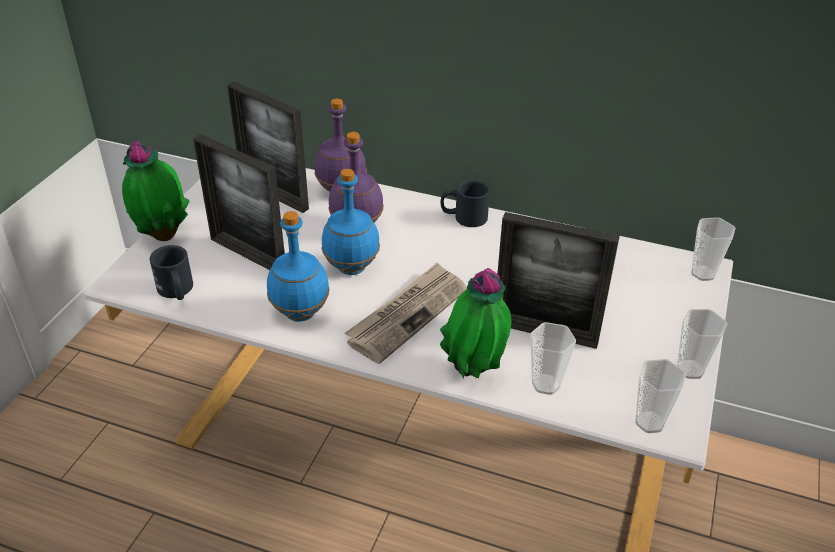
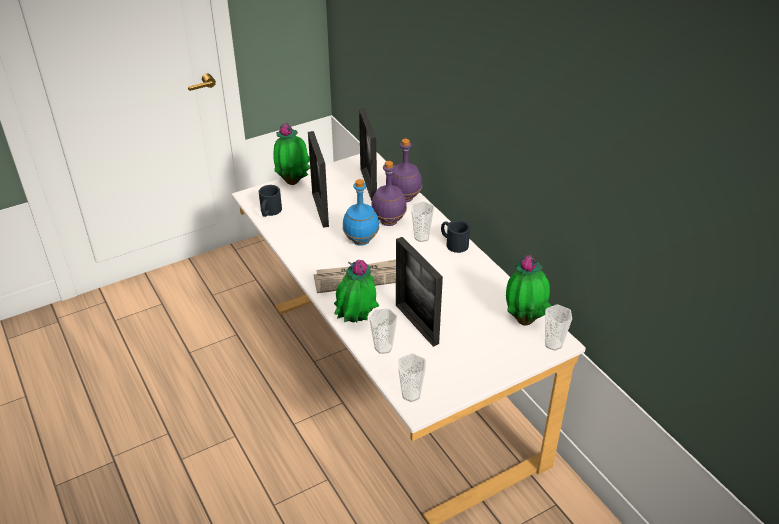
camera: 40 degrees right, 0 degrees up
(300, 313) = (310, 251): blue bottle -> none
(643, 263) = (524, 319): none -> potted plant
(690, 369) = (470, 385): cup -> cup (421, 237)

